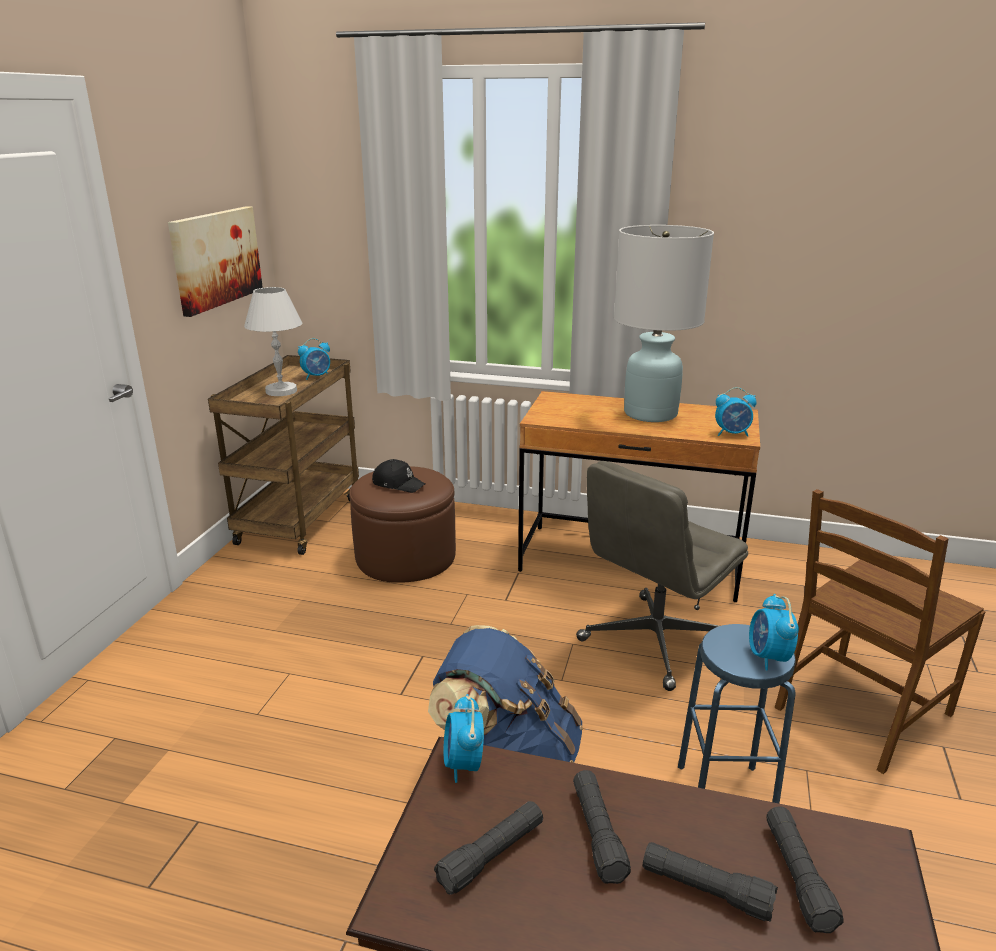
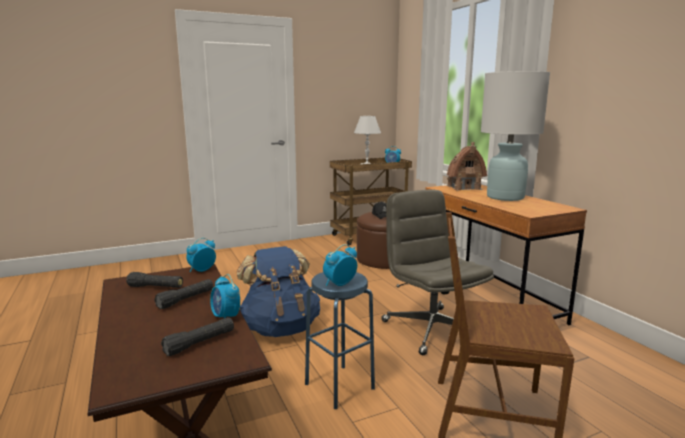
camera: 50 degrees right, 10 degrees down
(216, 258) = (353, 101): picture -> none
(564, 408) = (464, 188): none -> toy house
(654, 642) = (431, 329): grey office chair -> grey office chair turned 60 degrees clockwise
(706, 890) = (171, 326): black flashlight -> none
(732, 434) = (529, 211): alarm clock -> alarm clock (226, 317)

